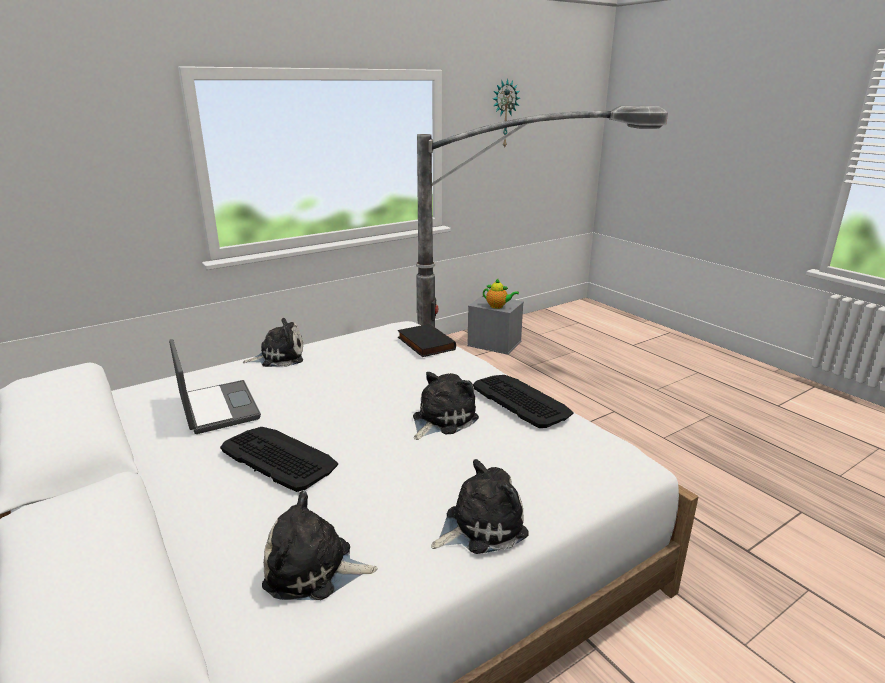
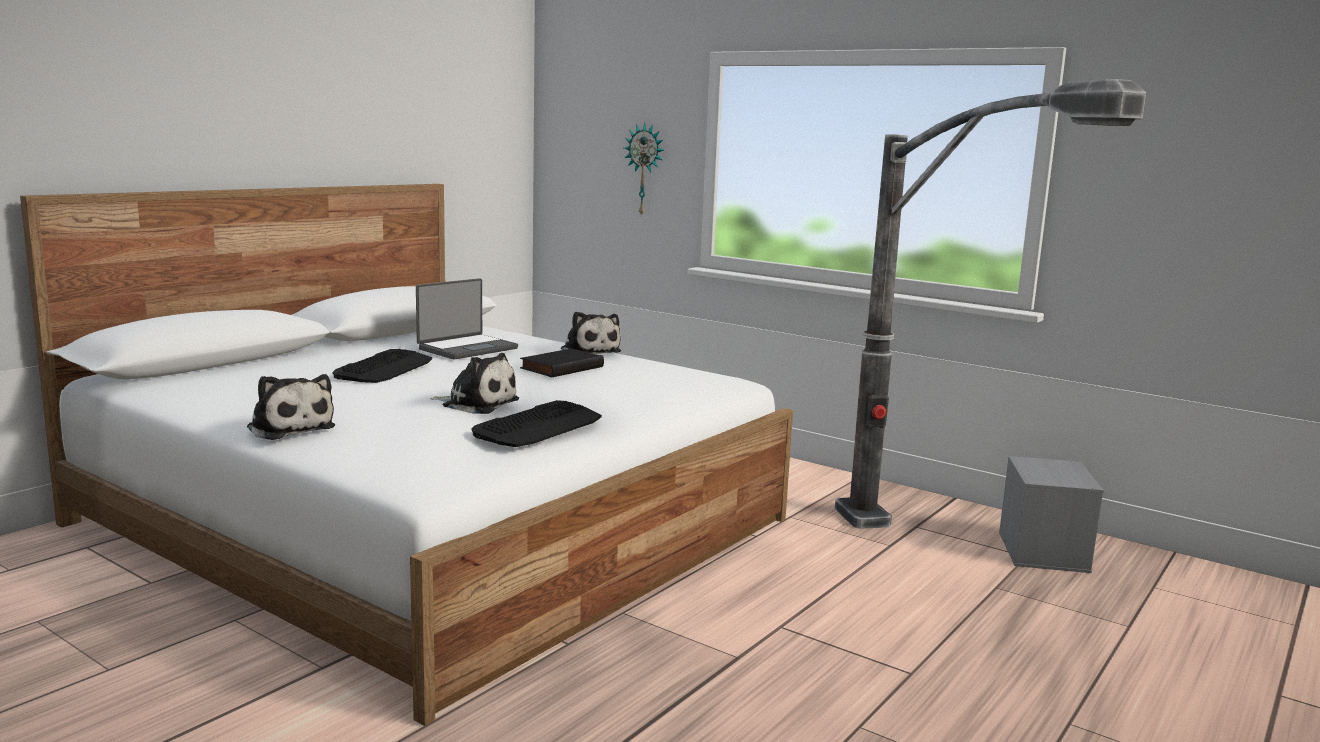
camera: 70 degrees right, 10 degrees down
(314, 569) = (236, 393): plush toy -> none
(424, 344) = (675, 388): black book -> black book (561, 367)
(498, 306) = (1039, 474): teapot -> none
(504, 114) = (1211, 128): wall clock -> wall clock (645, 170)

